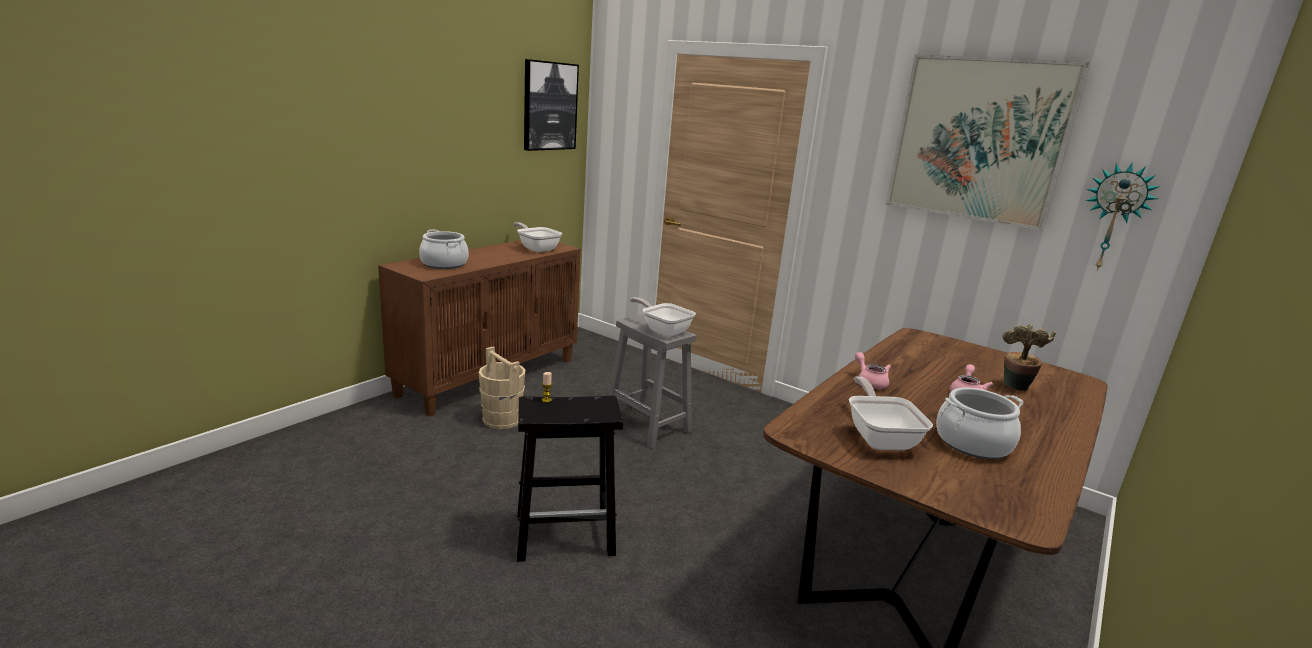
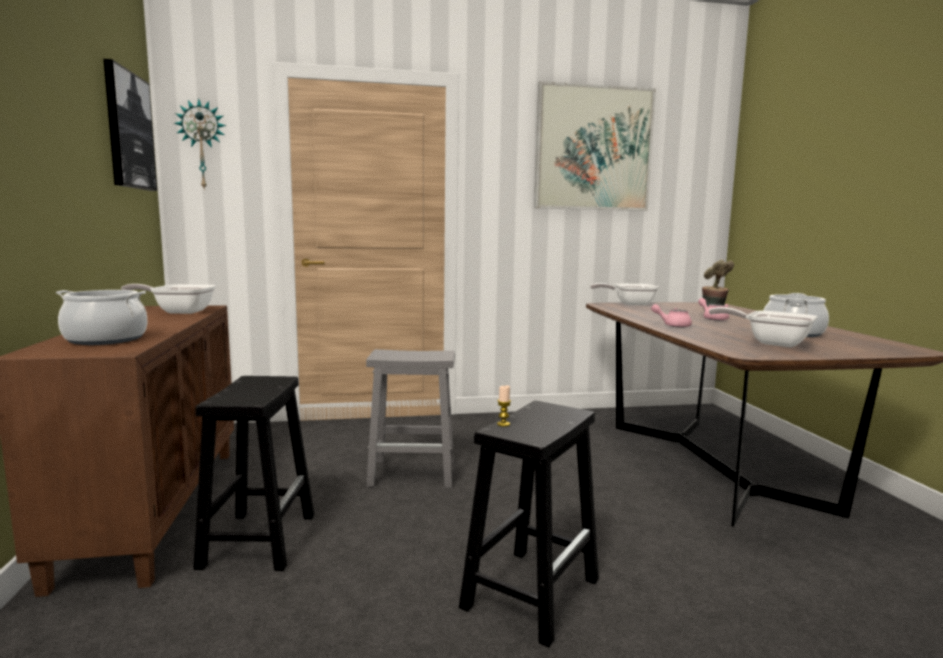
camera: 45 degrees left, 10 degrees down
(502, 419) = (259, 539): beige bucket -> black stool
(663, 330) = (424, 354): frying pan -> frying pan (629, 304)
(1114, 217) = (683, 195): wall clock -> wall clock (202, 145)

